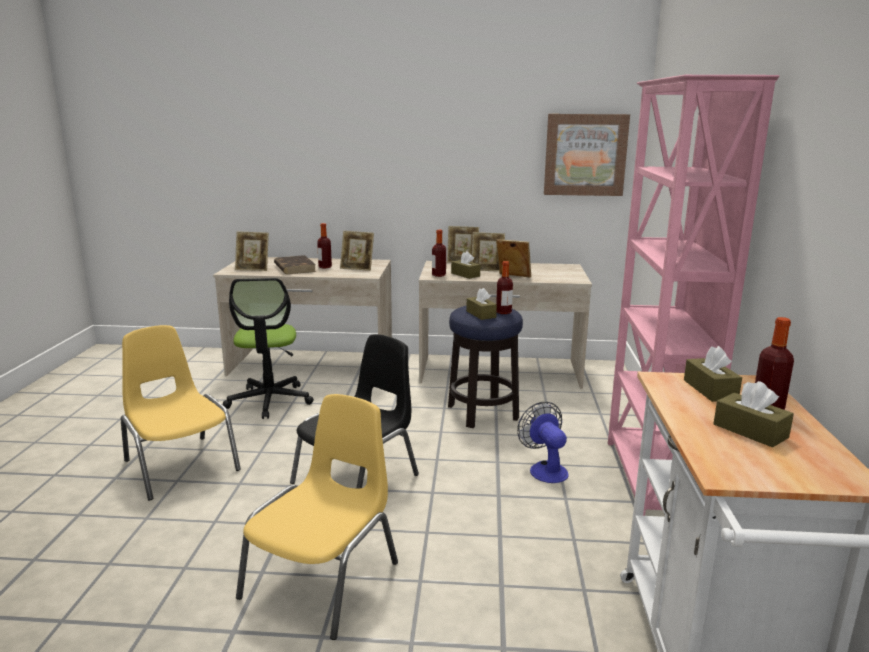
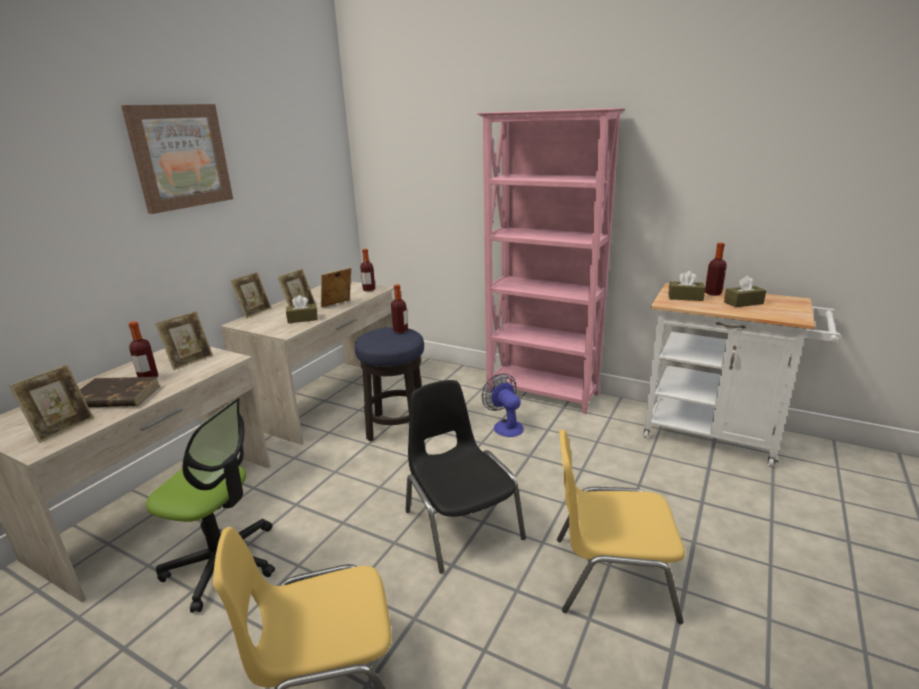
camera: 65 degrees left, 5 degrees up
(324, 579) = (611, 576): yellow chair -> yellow chair turned 45 degrees counterclockwise
(438, 275) = (286, 329): bottle -> bottle (369, 289)
(481, 314) = (395, 339): brown tissue box -> none
(545, 469) = (505, 426): fan -> fan turned 60 degrees clockwise
(585, 155) = (319, 180): picture -> picture (180, 156)

